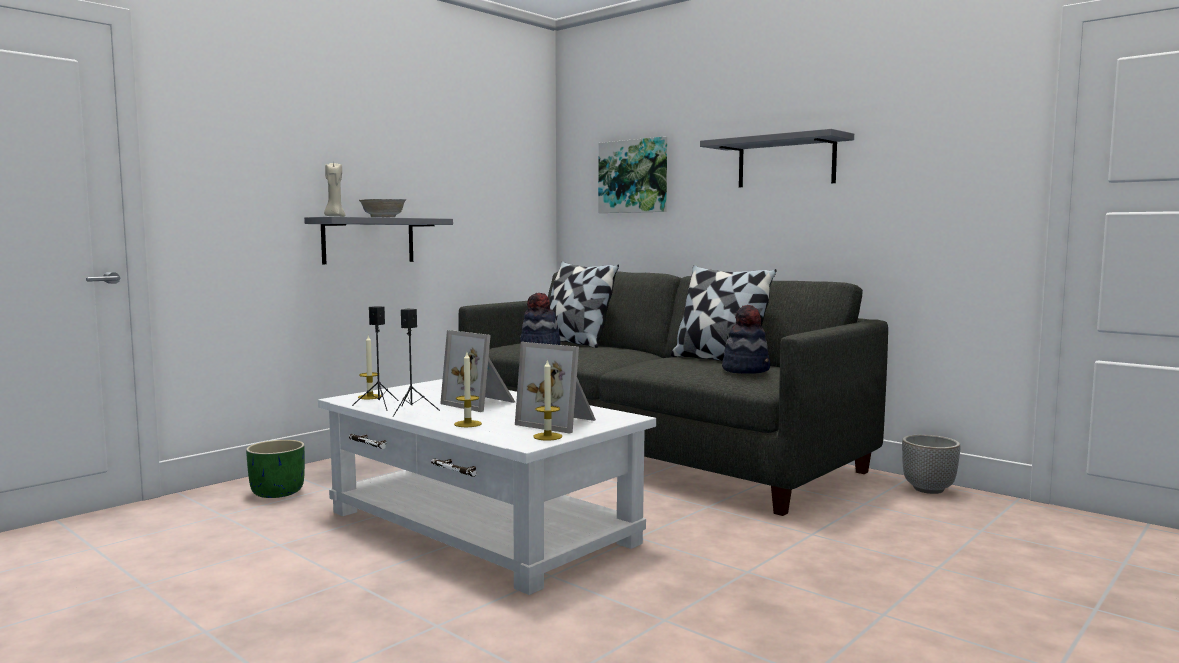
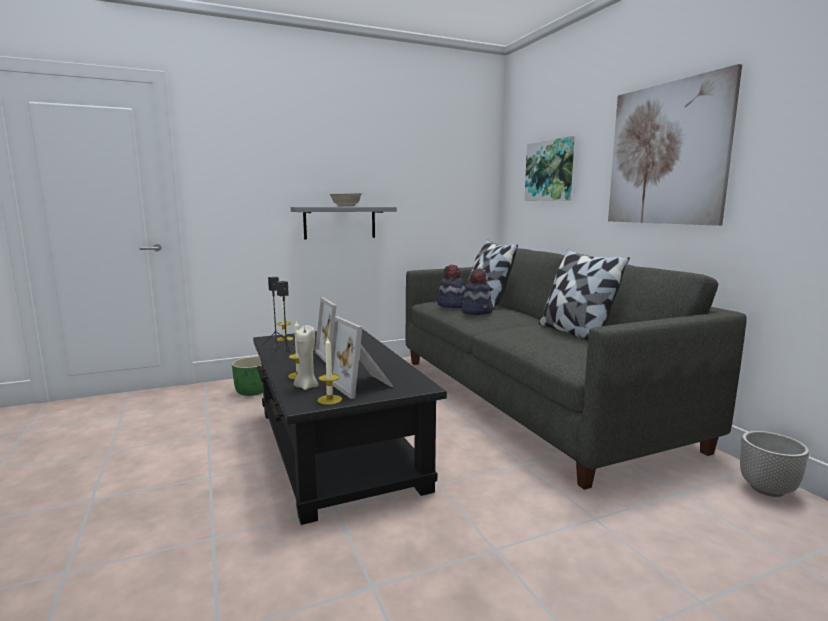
camera: 25 degrees right, 5 degrees up
(334, 216) = (308, 206): beige candle -> beige candle (306, 386)
(480, 527) = (336, 447): white coffee table -> black coffee table
(746, 370) = (579, 349): hat -> hat (477, 312)
(786, 162) = (666, 154): grey shelf -> picture

